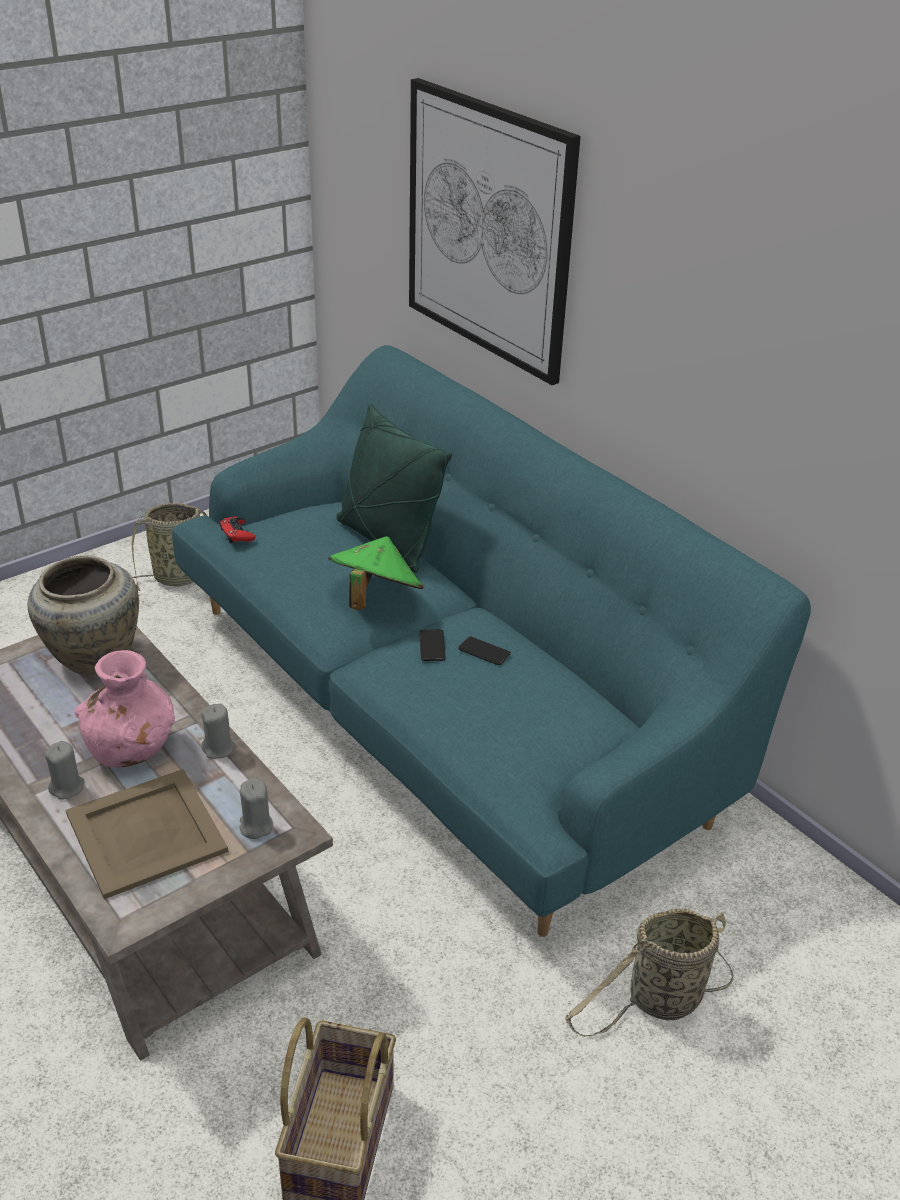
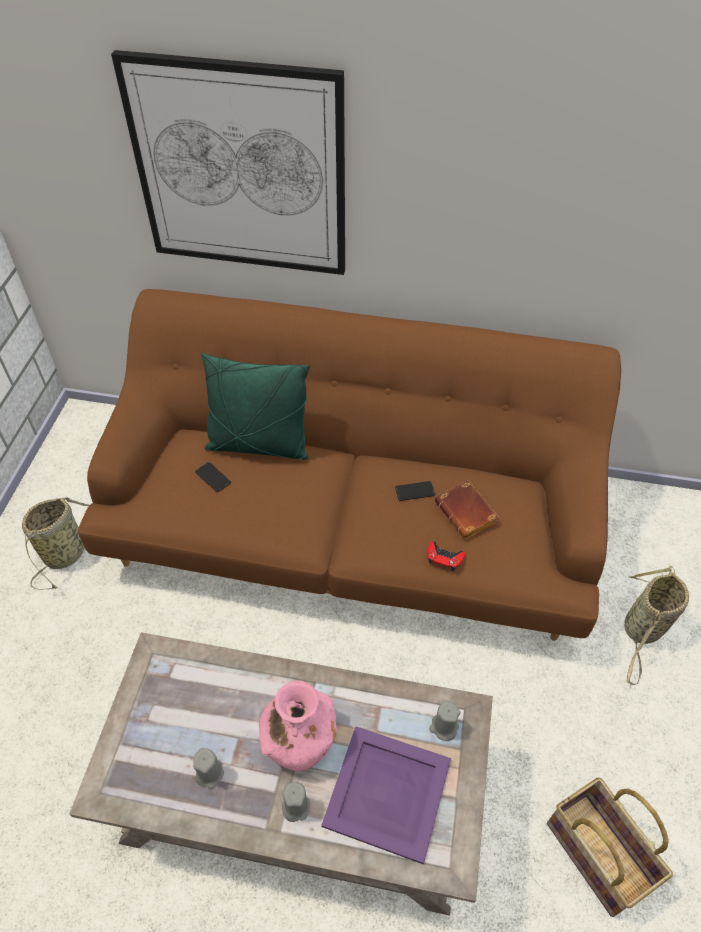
camera: 40 degrees left, 15 degrees up
(92, 656) = (178, 689): beige vase -> none
(147, 831) = (387, 791): beige tray -> purple tray
(219, 748) = (353, 690): grey candle -> grey candle (210, 773)
(237, 534) = (149, 508): red game controller -> red game controller (444, 558)
(375, 598) = (306, 497): green hat -> none
(432, 646) = (381, 509): phone -> phone (213, 477)
(446, 706) = (350, 528): turquoise sofa -> brown sofa
(513, 698) = (468, 513): none -> brown book

